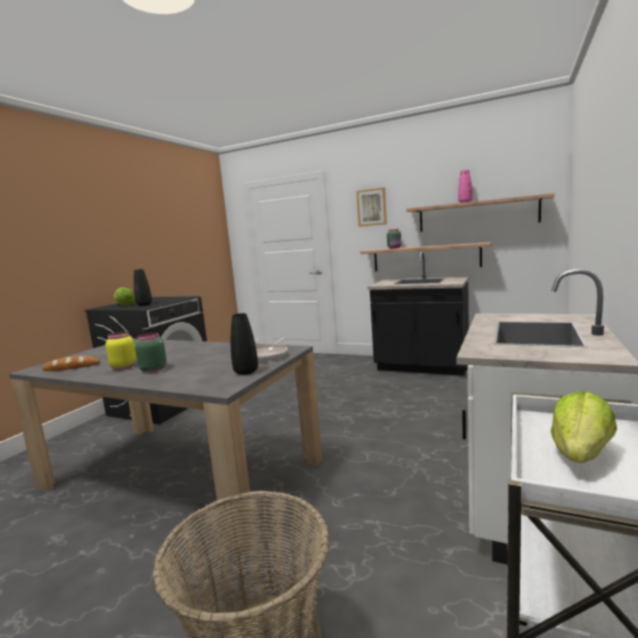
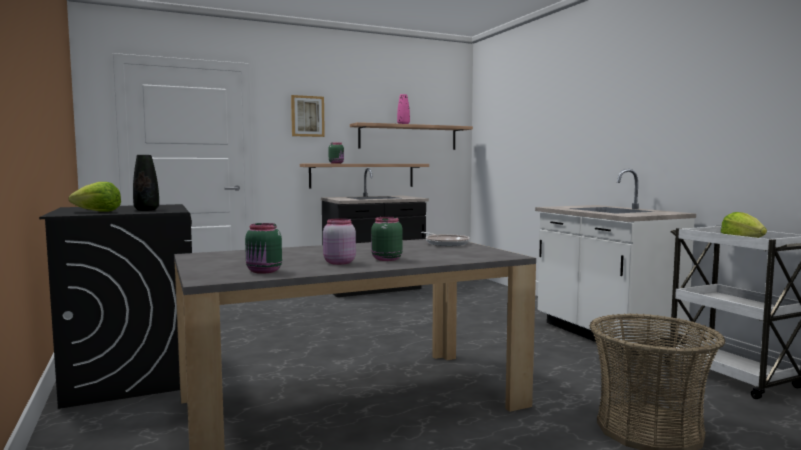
camera: 50 degrees left, 5 degrees down
(72, 367) = (264, 271): bread -> green jar
(123, 367) = (338, 262): yellow jar -> pink jar
(246, 372) = (478, 249): black vase -> none

